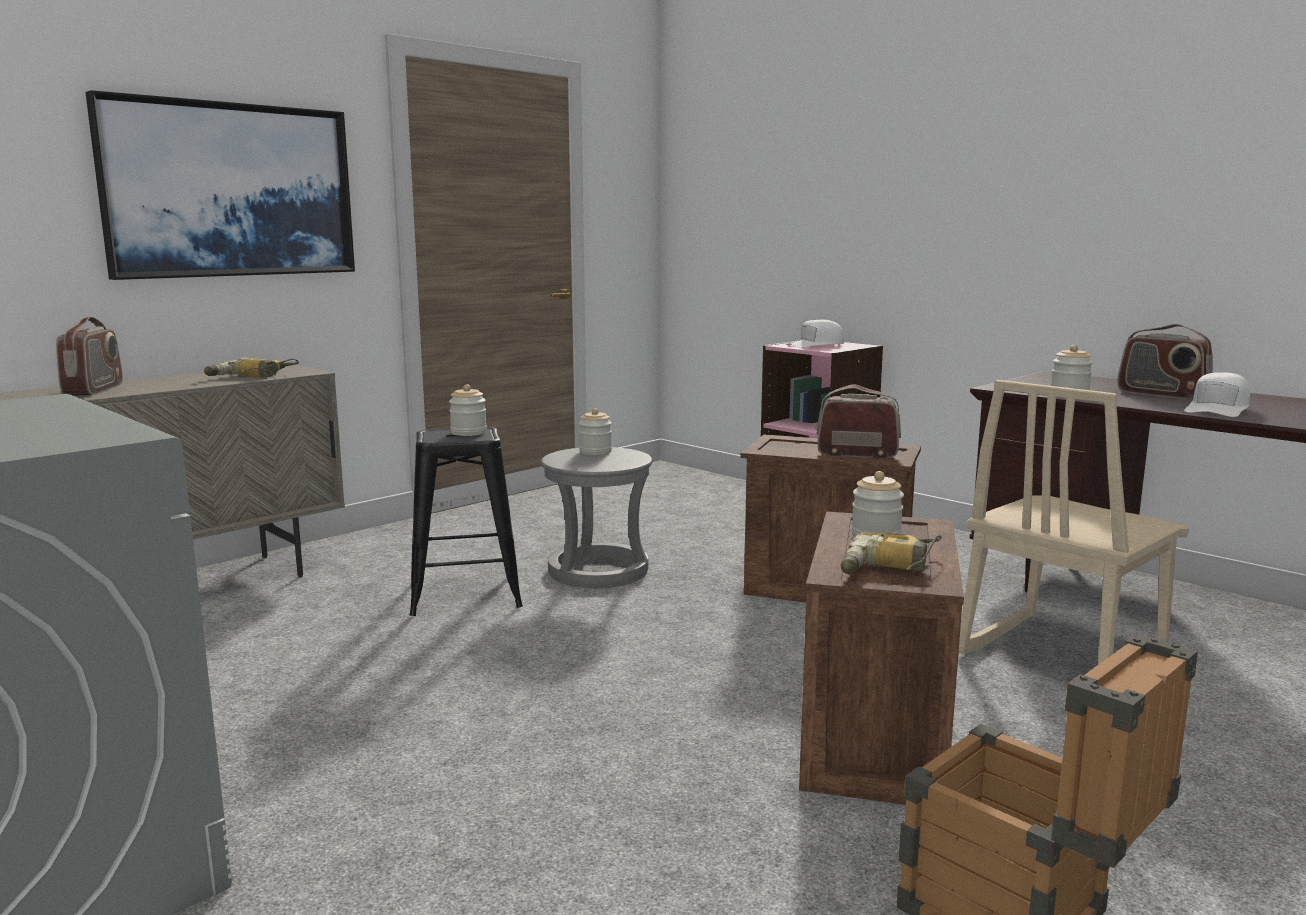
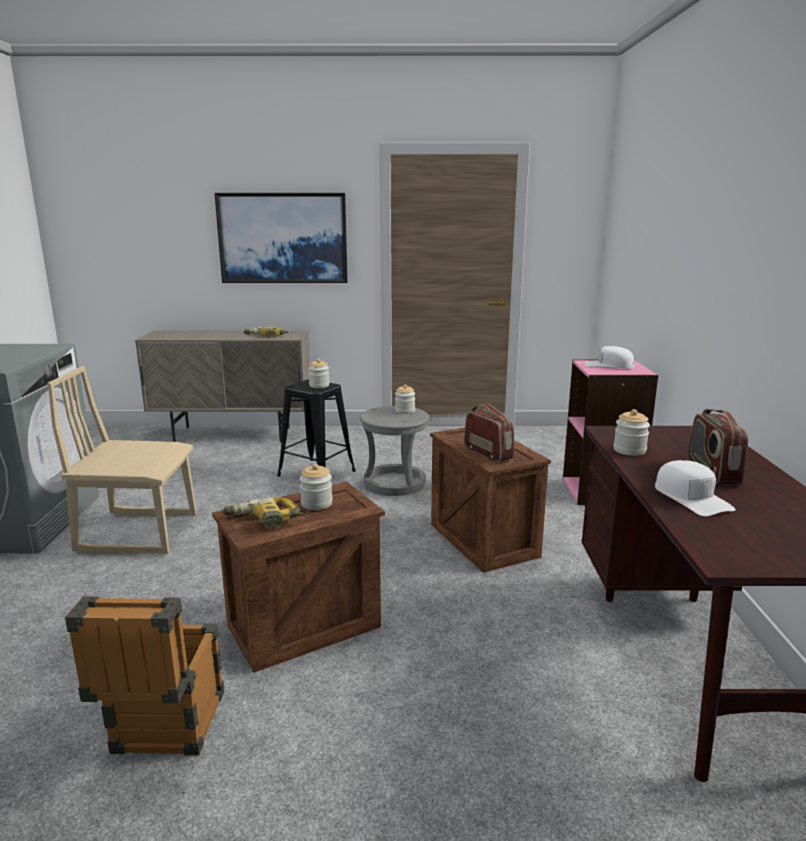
camera: 45 degrees right, 5 degrees up
(94, 390) = (198, 335): radio -> none
(1059, 655) = (516, 644): beige chair -> beige chair (139, 532)
(1217, 409) = (691, 498): white cap -> white cap turned 105 degrees counterclockwise

